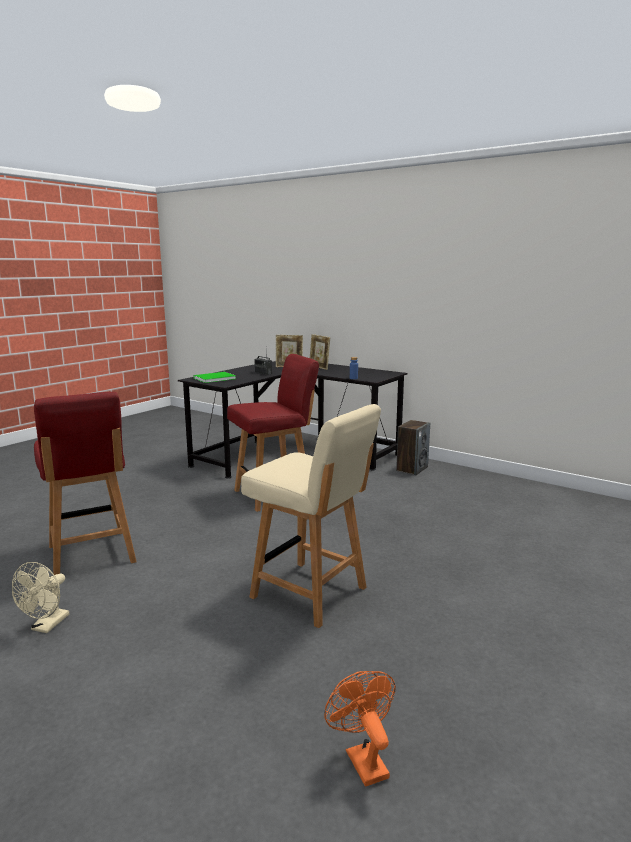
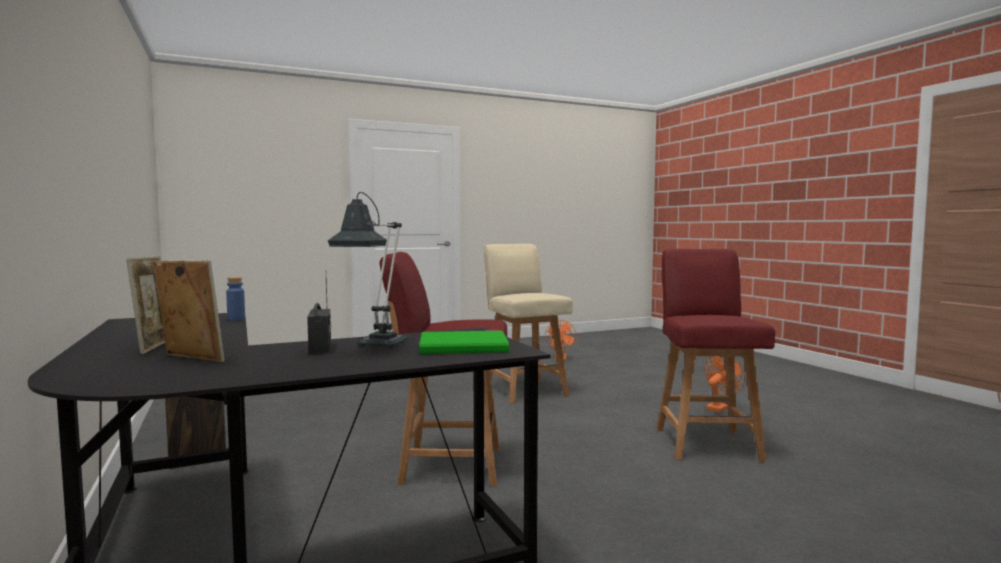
camera: 150 degrees left, 10 degrees down
(47, 626) = (720, 407): beige fan -> orange fan
(245, 375) = (377, 346): none -> table lamp

